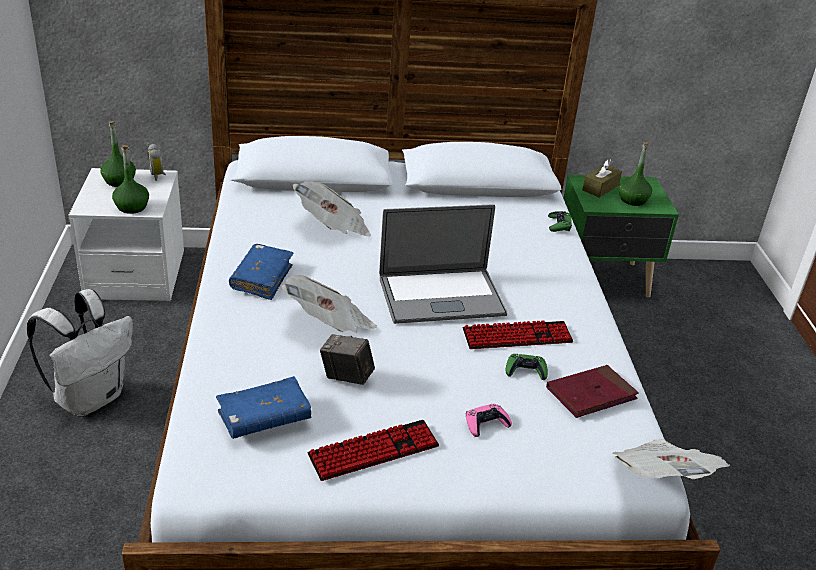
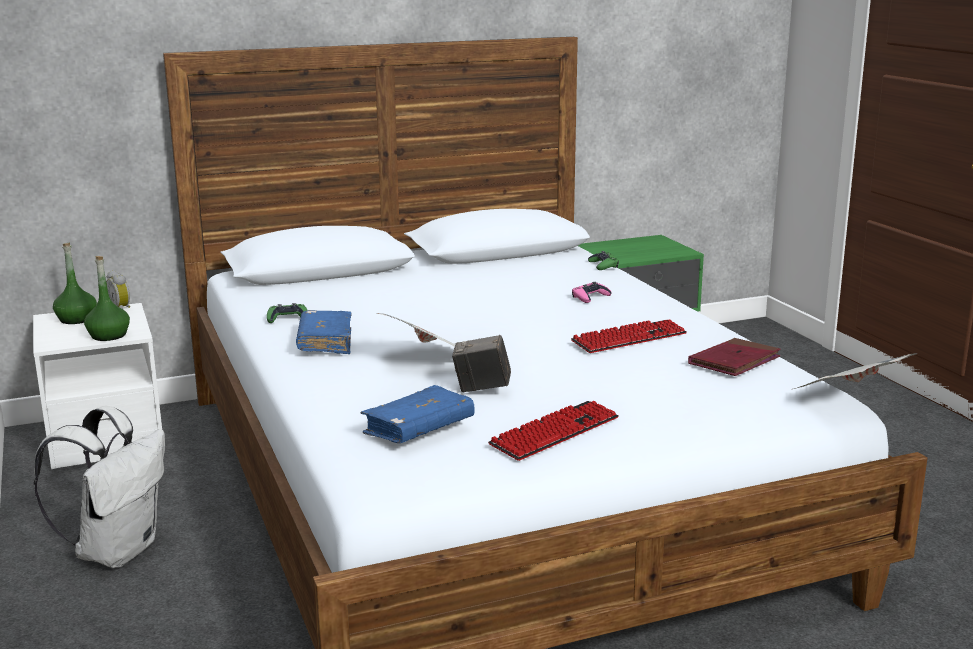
camera: 15 degrees left, 15 degrees down
(333, 227) = (371, 299): newspaper -> none
(441, 296) = (529, 324): laptop -> none
(486, 424) = (651, 396): pink game controller -> pink game controller (590, 297)
(525, 371) = (657, 358): green game controller -> green game controller (287, 318)
(600, 188) = (614, 248): brown tissue box -> none
(632, 200) = (652, 251): green bottle -> none

